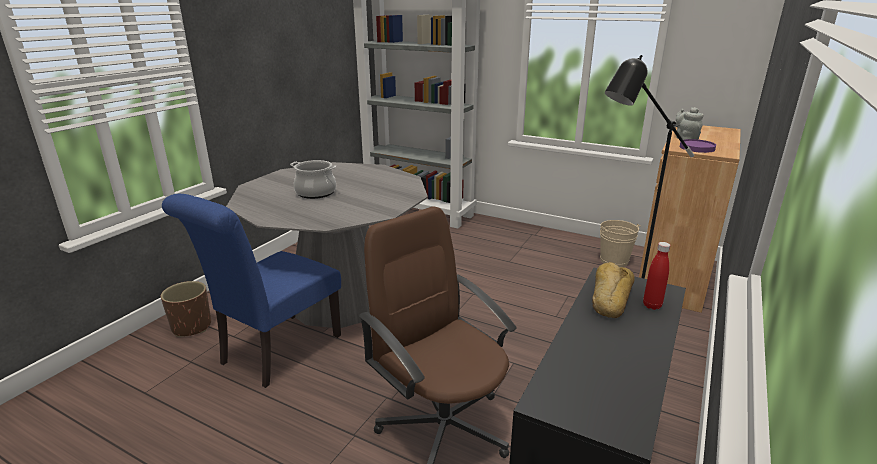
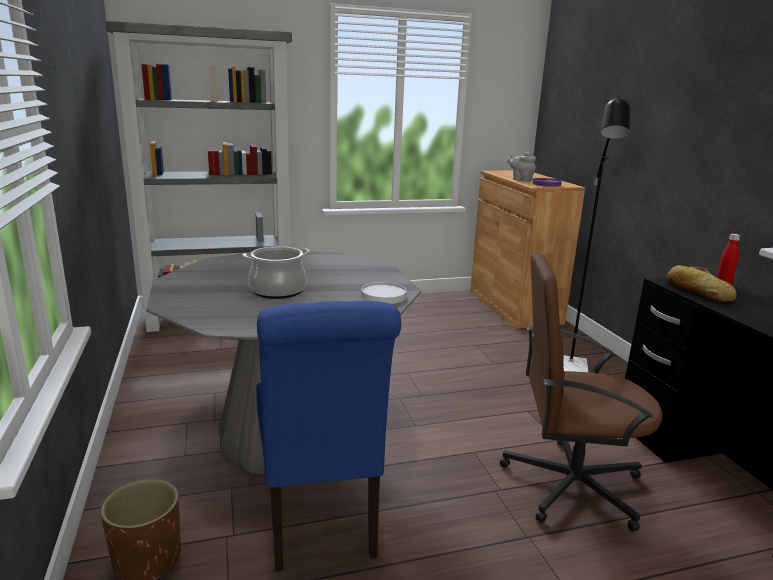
camera: 45 degrees left, 5 degrees down
(360, 214) = (383, 296): none -> white plate
(614, 261) = (460, 308): beige bucket -> none

